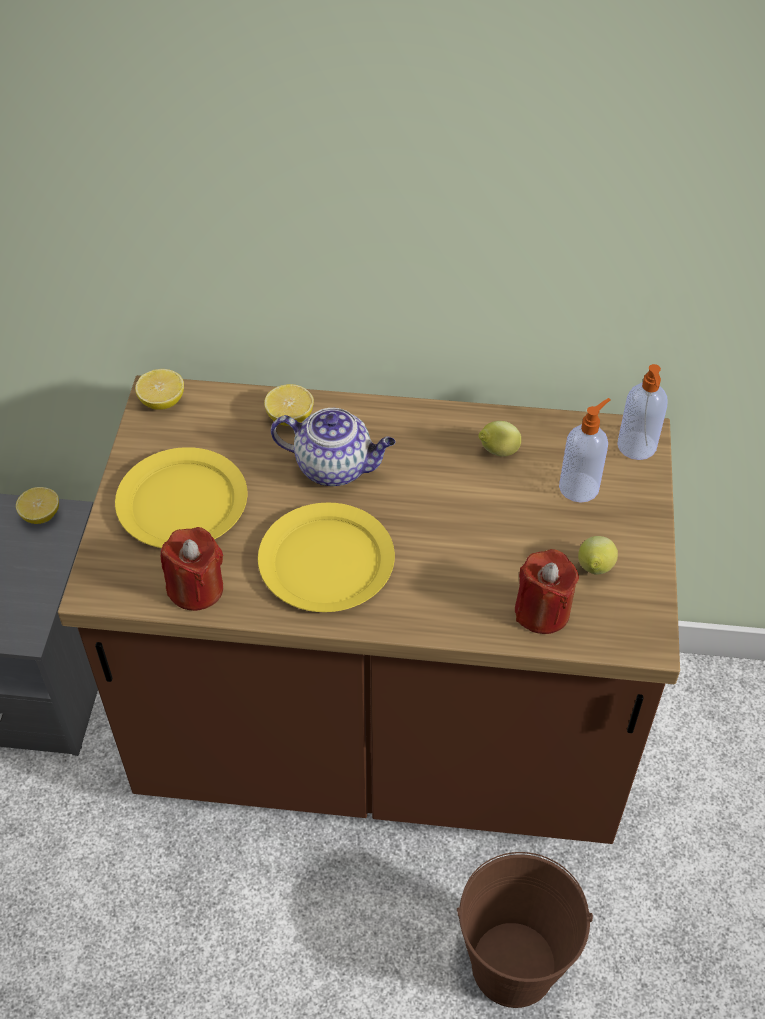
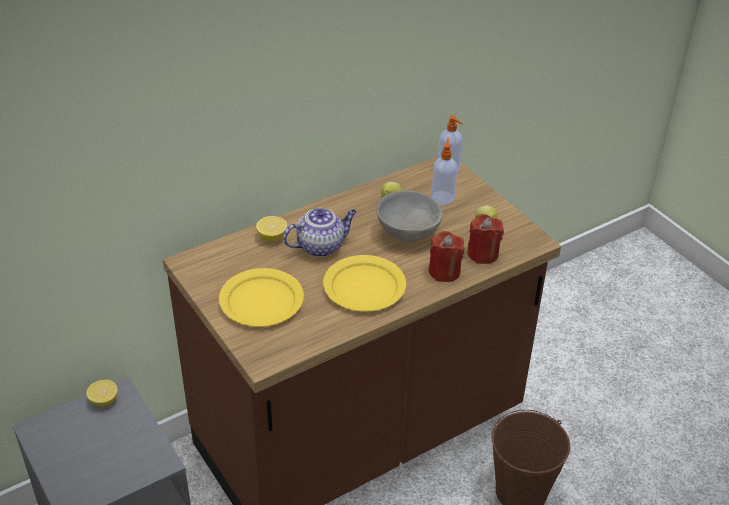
camera: 40 degrees left, 10 degrees down
(162, 402) = (194, 263): lemon -> none
(196, 588) = (315, 332): red candle -> red candle (444, 271)
(472, 514) = (408, 232): none -> grey bowl

